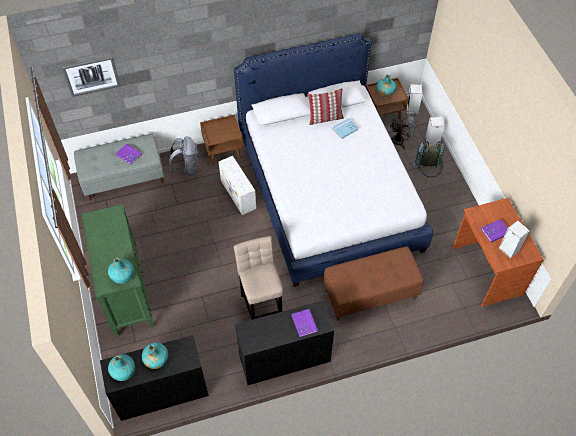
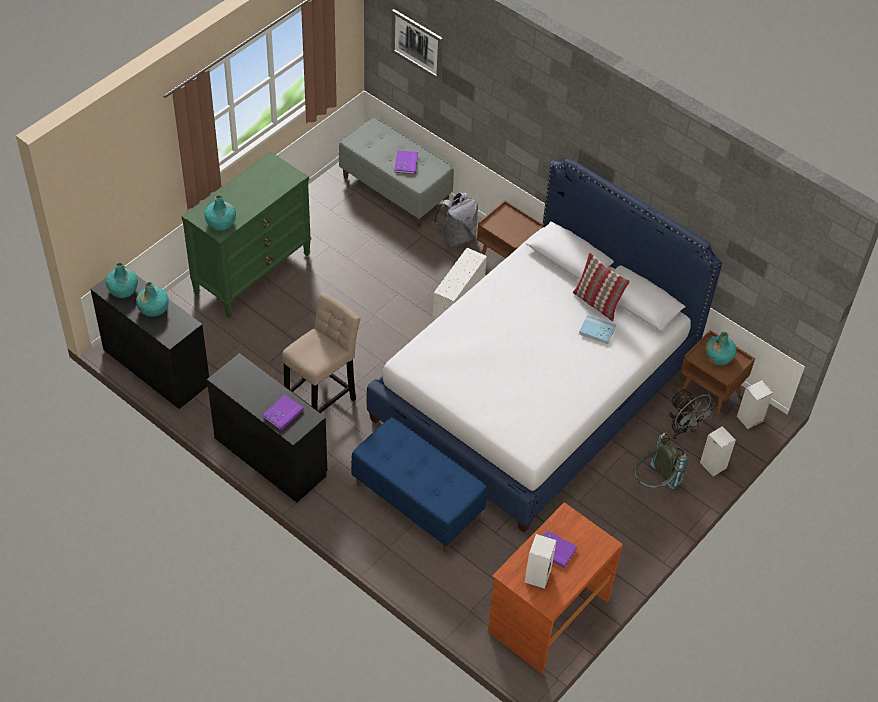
camera: 55 degrees right, 5 degrees down
(370, 293) = (418, 501): brown bench -> blue bench

